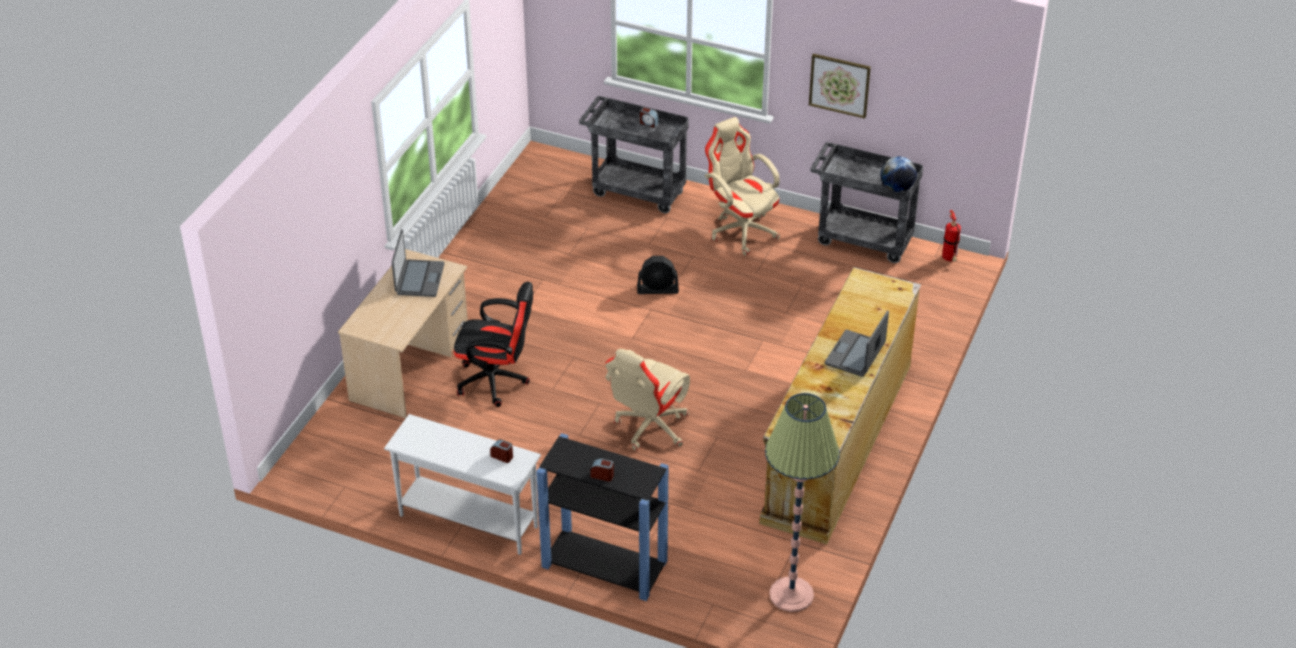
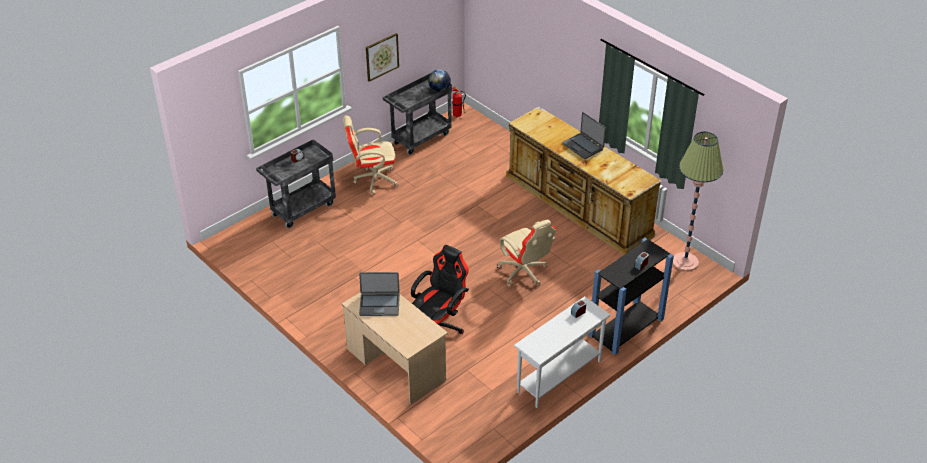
camera: 65 degrees left, 0 degrees up
(419, 279) = (379, 305): laptop -> laptop turned 150 degrees clockwise
(658, 289) = (401, 231): black fan -> none

